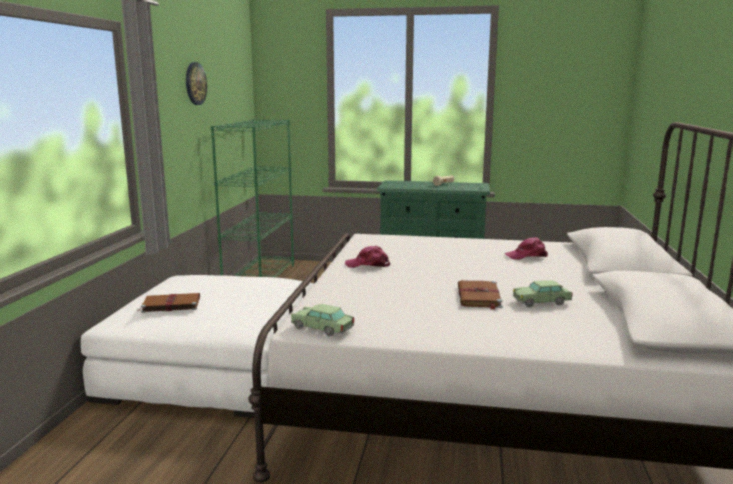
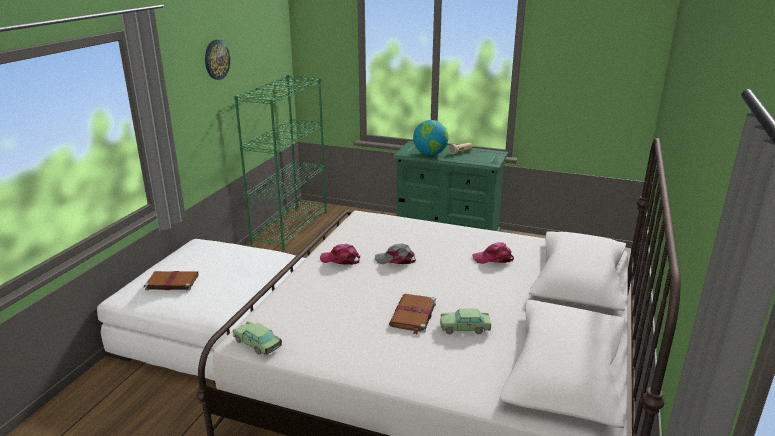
camera: 10 degrees right, 10 degrees up
(414, 186) = (430, 154): none -> globe
(427, 262) = (395, 260): none -> grey cap

